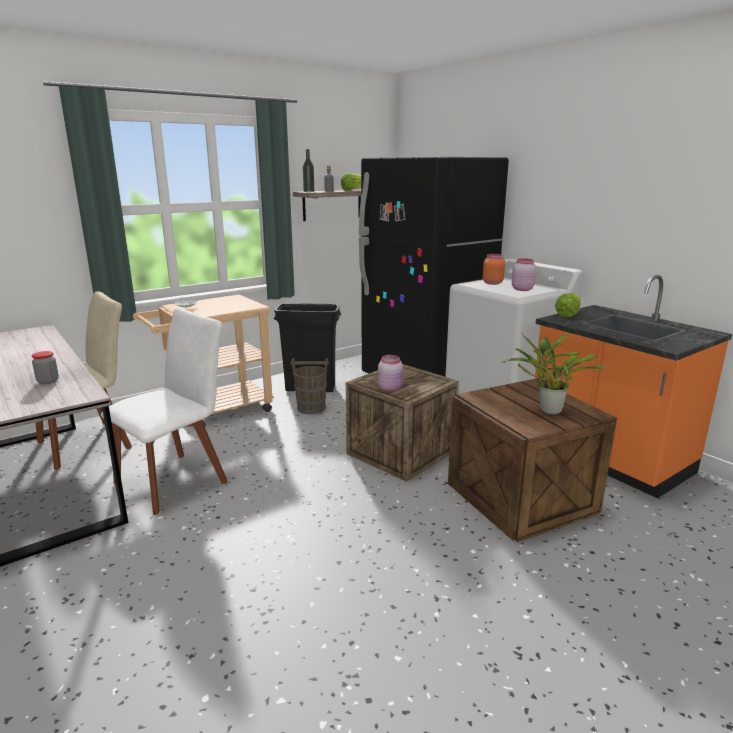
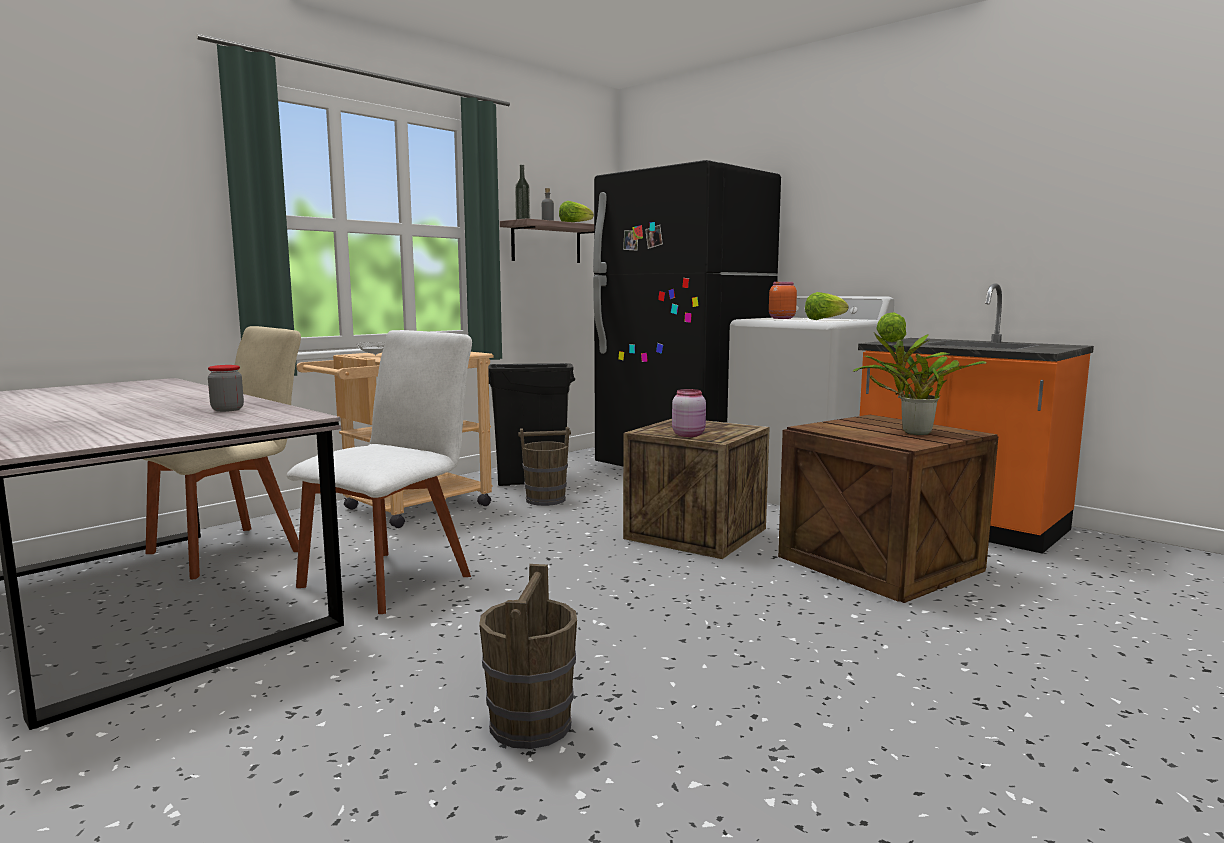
camera: 10 degrees left, 10 degrees down
(202, 631) = (530, 725): none -> brown bucket
(521, 289) = (824, 319): pink jar -> lettuce

